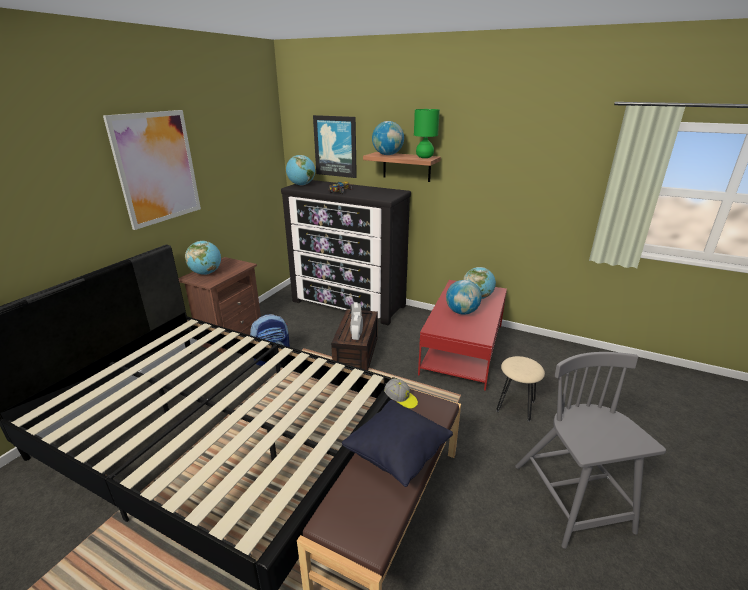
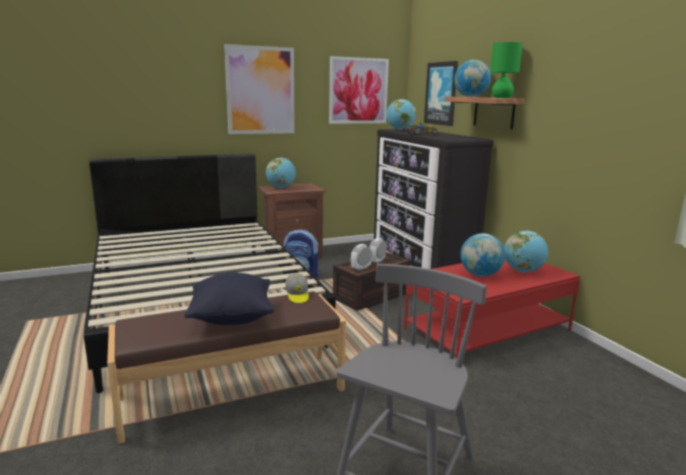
camera: 40 degrees right, 10 degrees down
(247, 149) = (358, 91): none -> picture
(516, 406) = (470, 391): beige stool -> none

